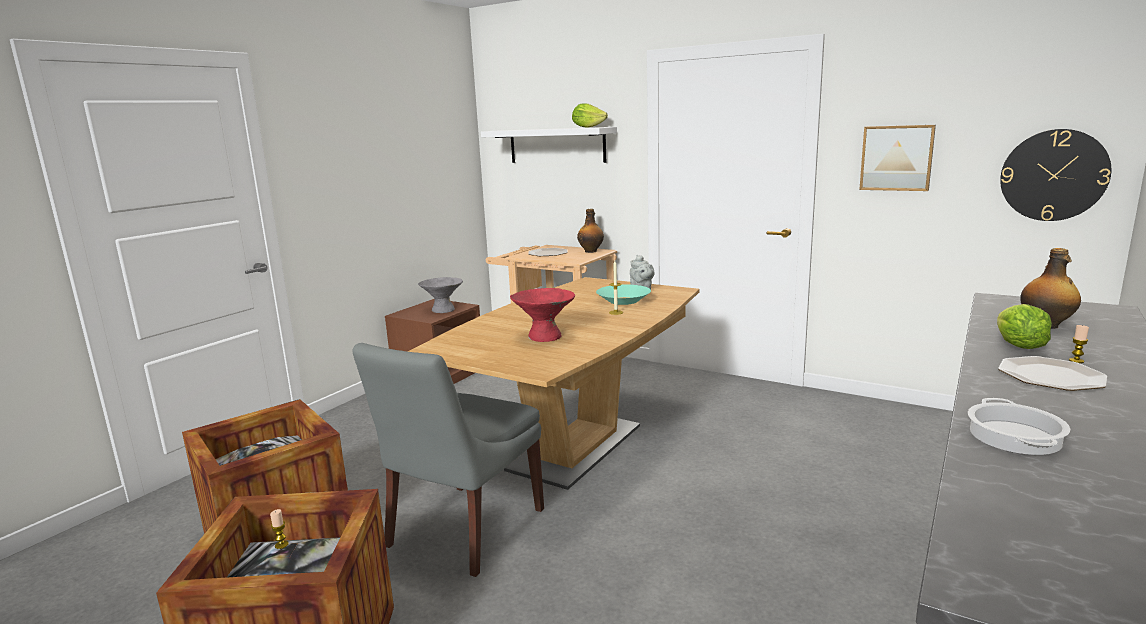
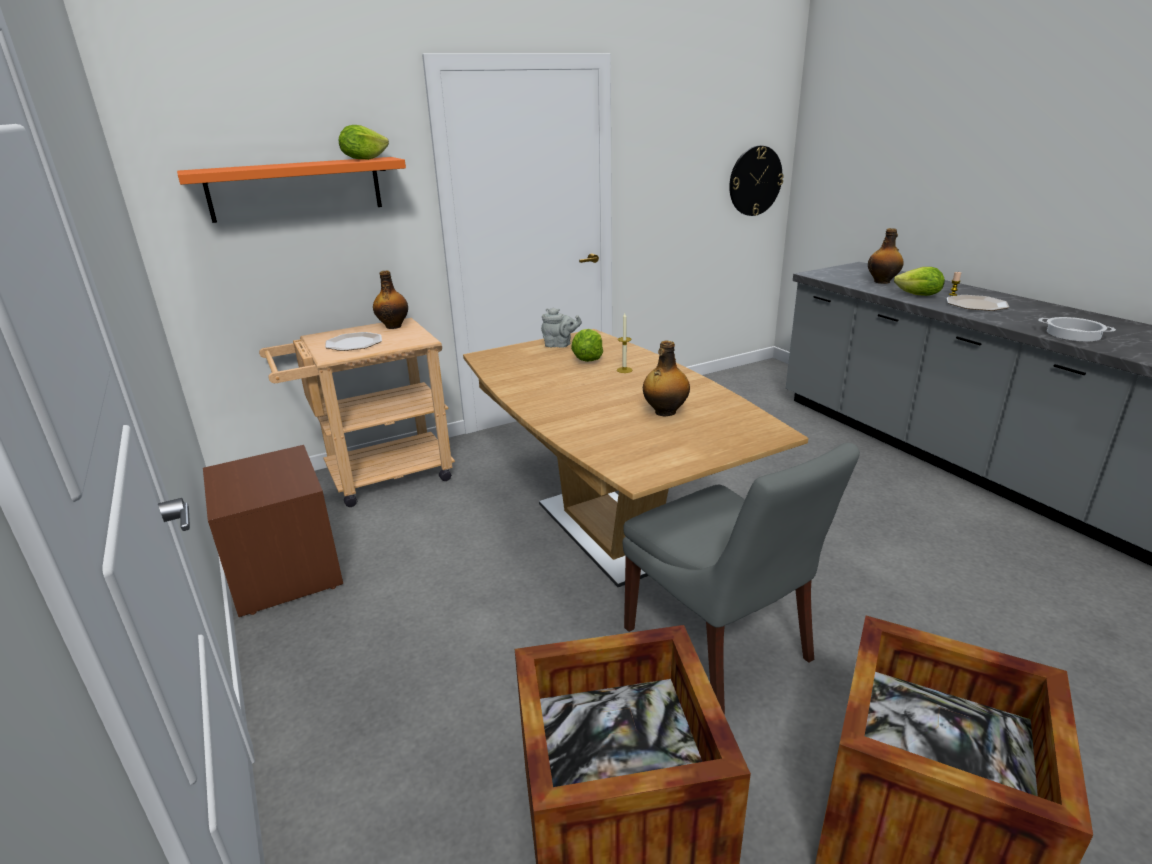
camera: 60 degrees left, 10 degrees up
(281, 545) = (942, 721): candle -> none
(443, 310) = (277, 471): grey bowl -> none
(544, 336) = (664, 412): red bowl -> bottle
(557, 145) = (296, 189): white shelf -> orange shelf
(623, 300) = (588, 359): turquoise bowl -> lettuce
(896, 158) = (668, 175): picture -> none

